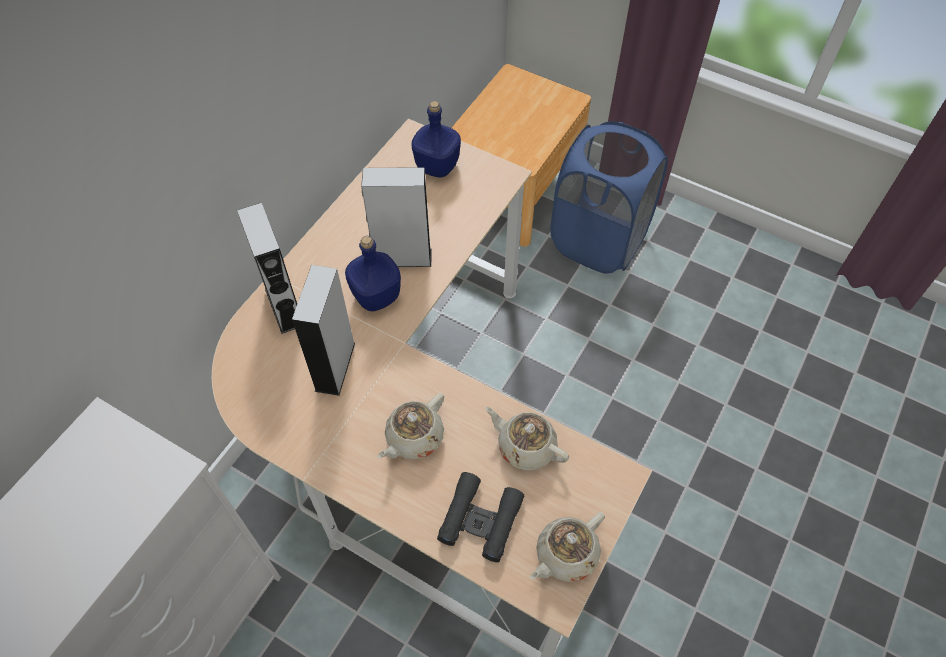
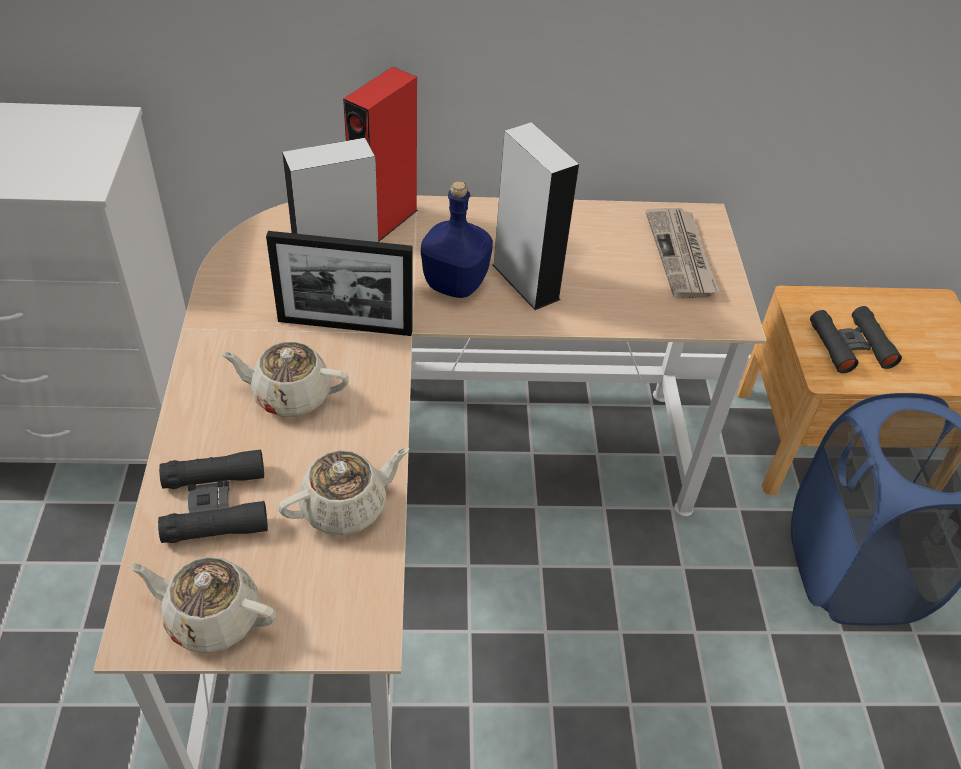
camera: 55 degrees right, 10 degrees down
(284, 306) = (384, 222): grey speaker -> red speaker
(372, 378) = (345, 326): none -> picture frame
(438, 166) = (682, 256): blue bottle -> newspaper
(513, 136) = (850, 346): none -> black binoculars
(525, 446) = (345, 506): beige teapot -> beige teapot turned 60 degrees clockwise

